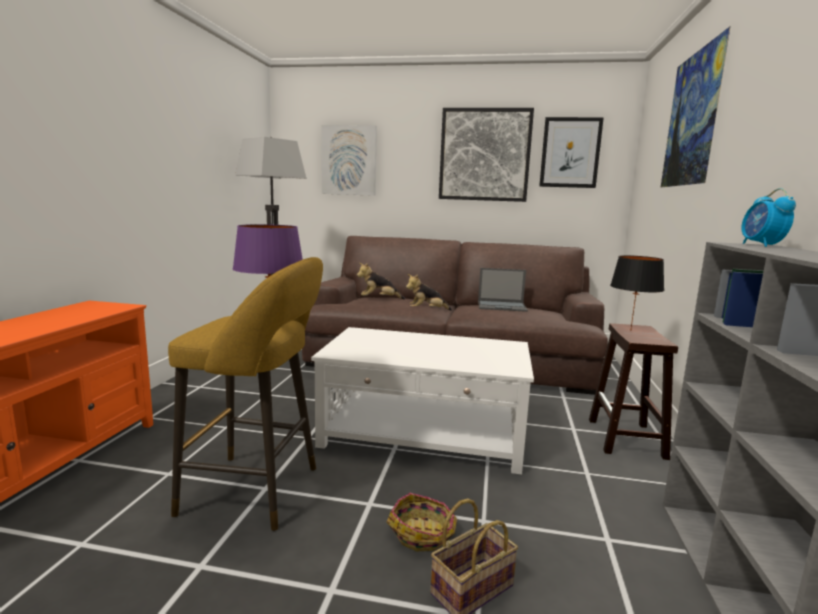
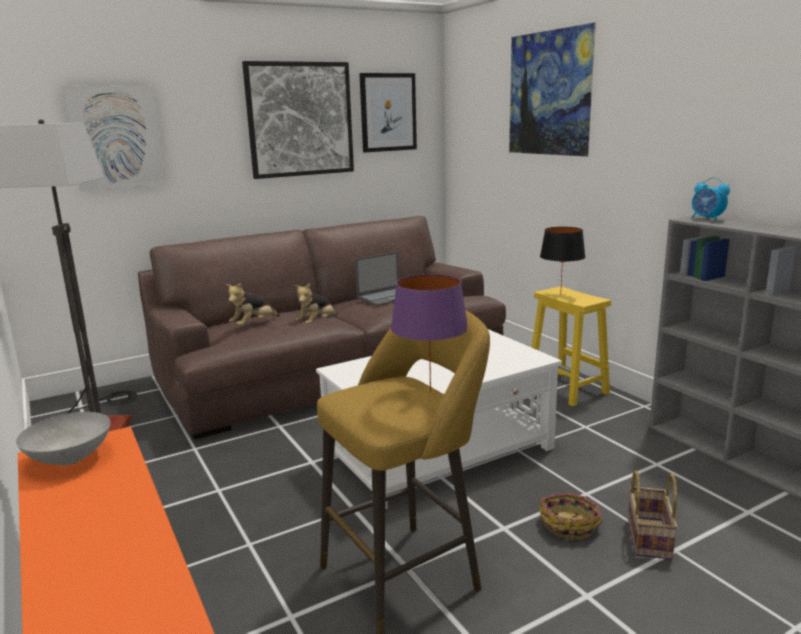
camera: 40 degrees left, 5 degrees up
(91, 307) = (69, 458): none -> grey bowl
(626, 439) = (568, 389): brown stool -> yellow stool

